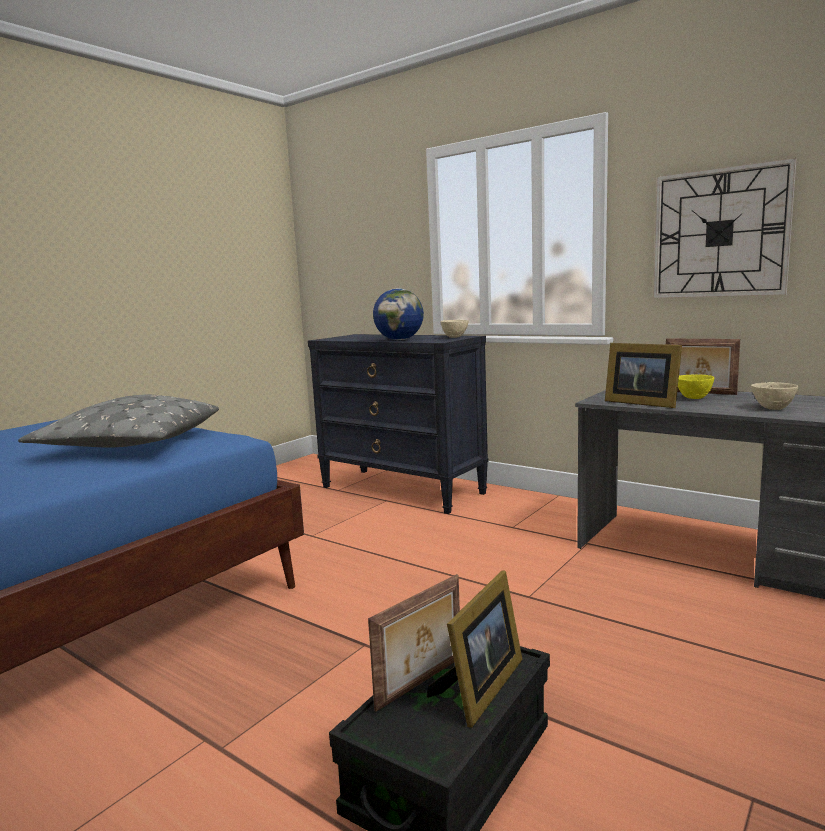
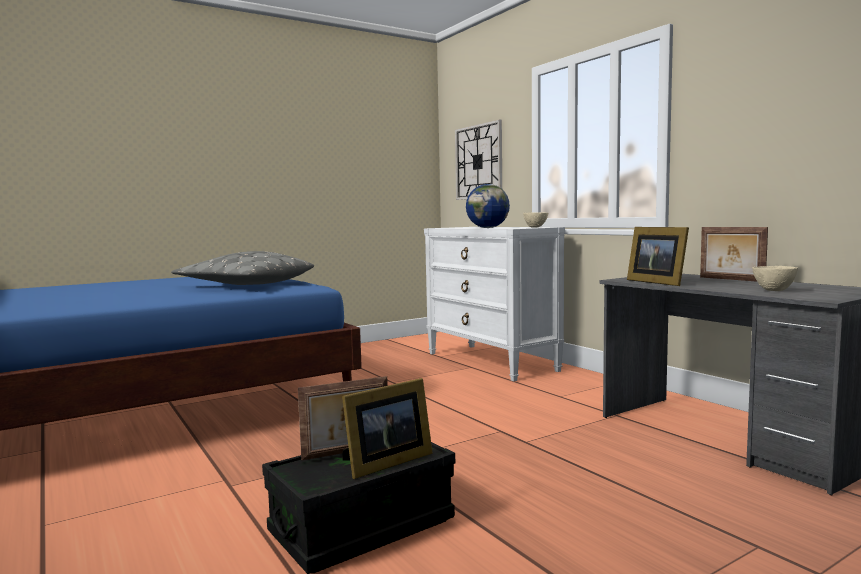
camera: 20 degrees right, 5 degrees down
(402, 490) = (491, 362): black dresser -> white dresser
(694, 398) = (716, 282): yellow bowl -> none
(720, 233) = (767, 128): wall clock -> wall clock (478, 162)

